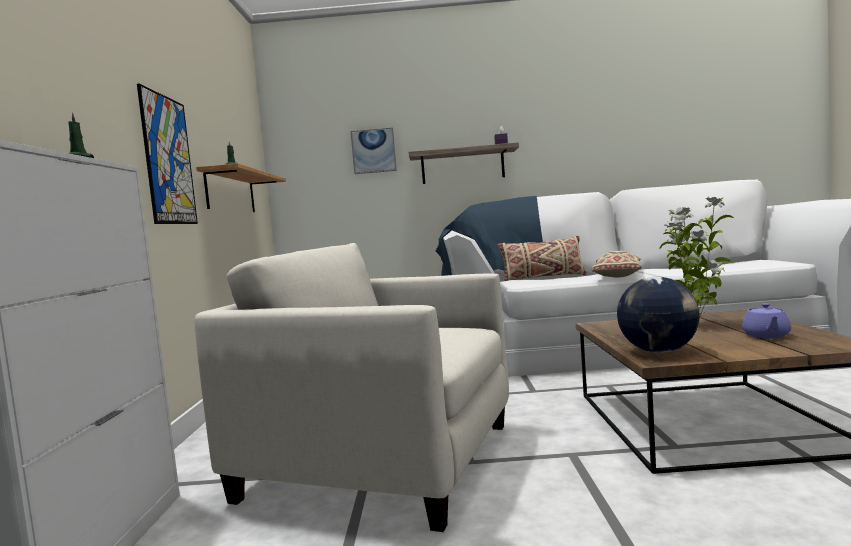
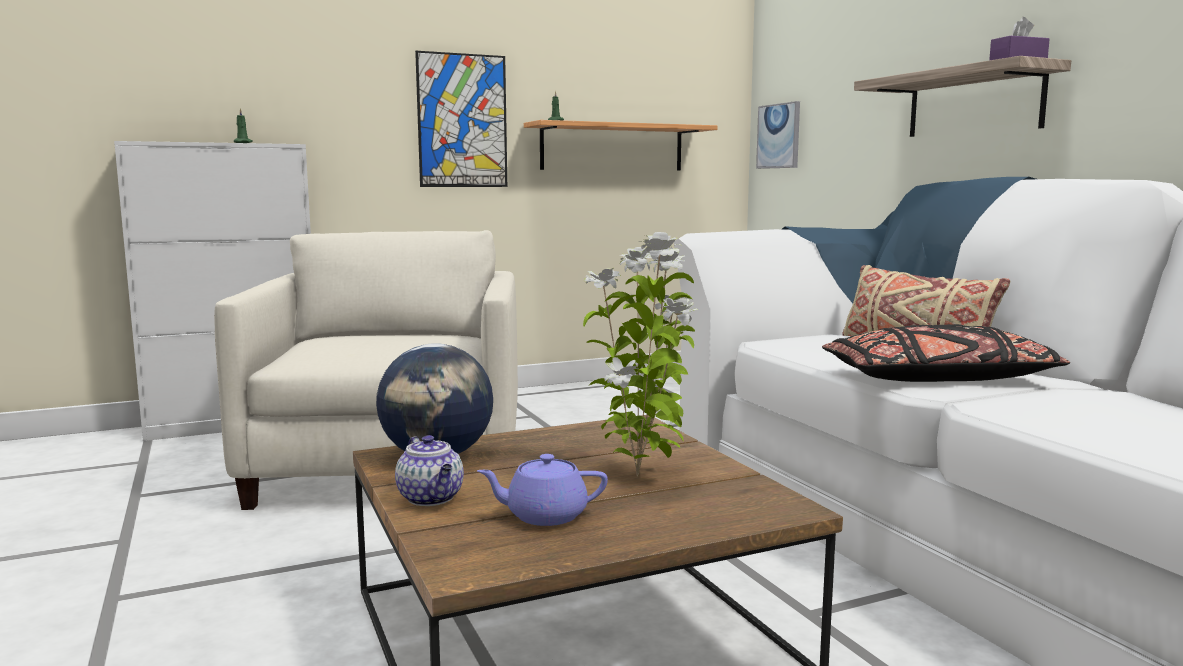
camera: 65 degrees right, 5 degrees up
(373, 151) = (856, 77): picture -> picture (779, 136)
(617, 275) = (937, 379): beige pillow -> black pillow
(746, 351) = (431, 498): none -> teapot

